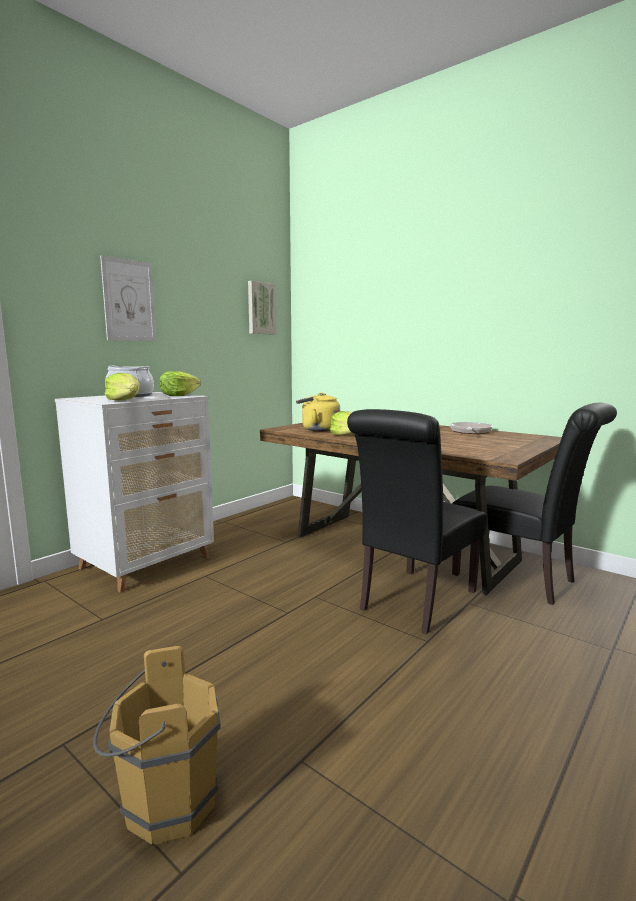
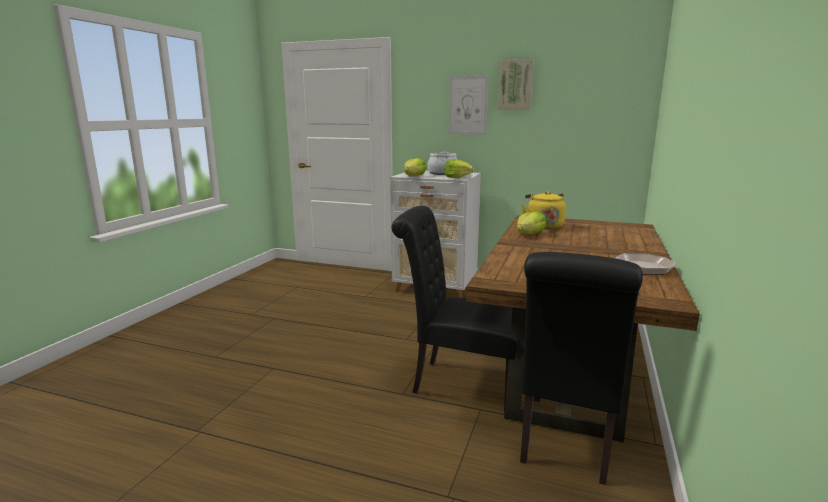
camera: 70 degrees right, 5 degrees up
(163, 804) = (245, 345): brown bucket -> none
(261, 308) = (608, 101): picture -> picture (515, 85)

